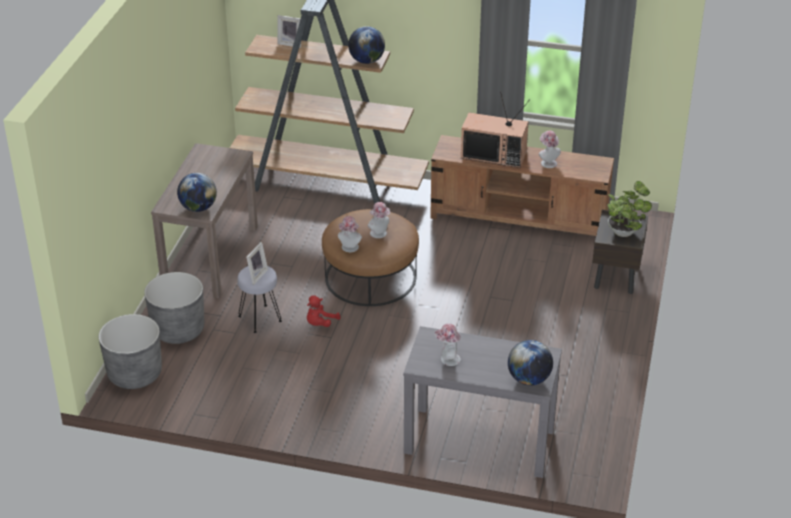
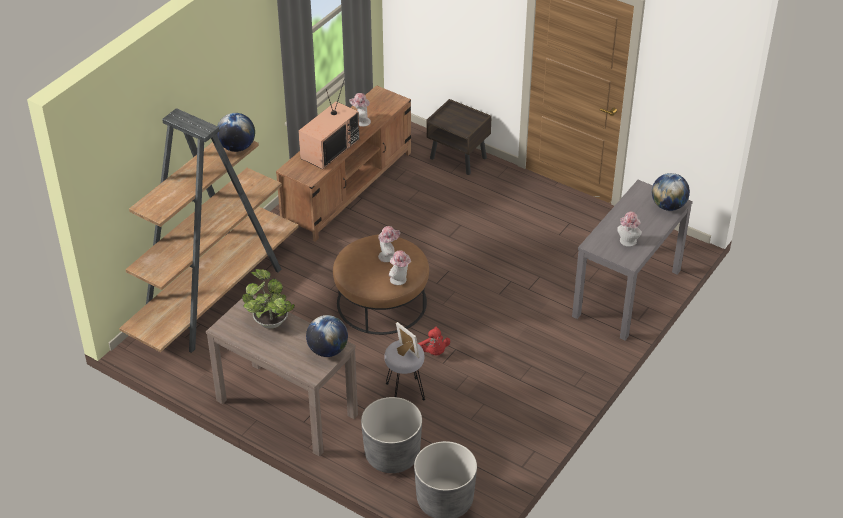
camera: 70 degrees left, 5 degrees up
(290, 43) = (166, 188): picture frame -> none
(624, 231) = (460, 117): potted plant -> potted plant (270, 320)

